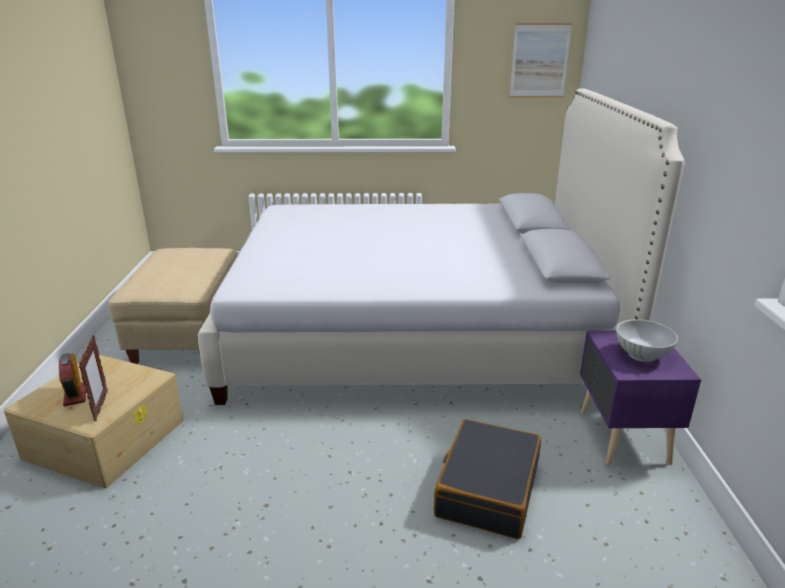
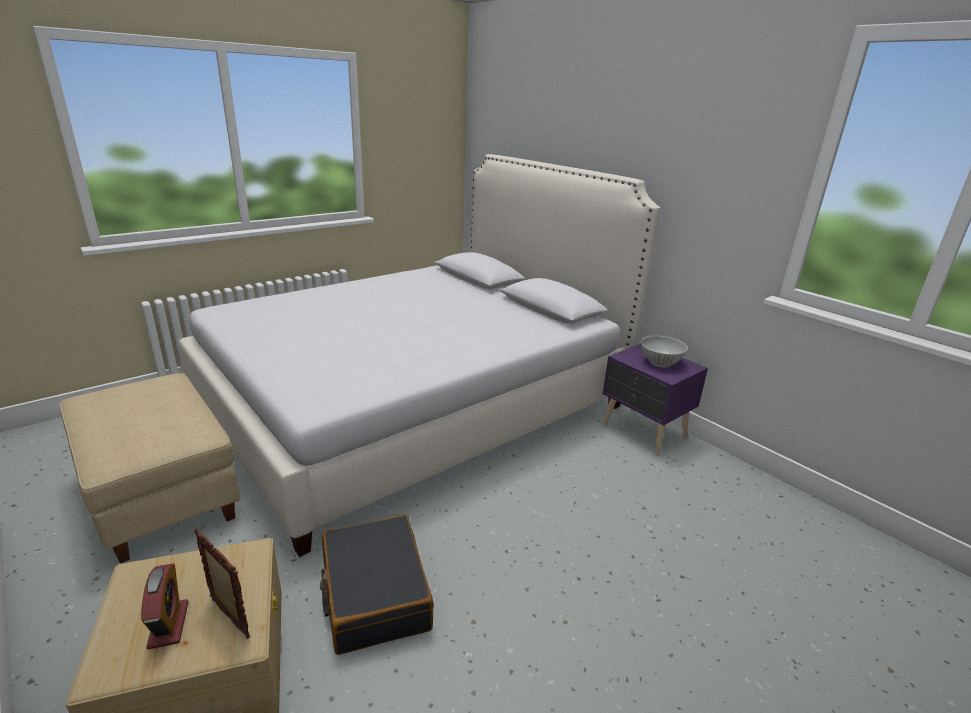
camera: 40 degrees left, 0 degrees up
(75, 395) = (168, 625): alarm clock -> alarm clock turned 135 degrees counterclockwise
(487, 489) = (613, 510): black suitcase -> black suitcase (374, 594)
(539, 61) = (434, 129): picture -> none

